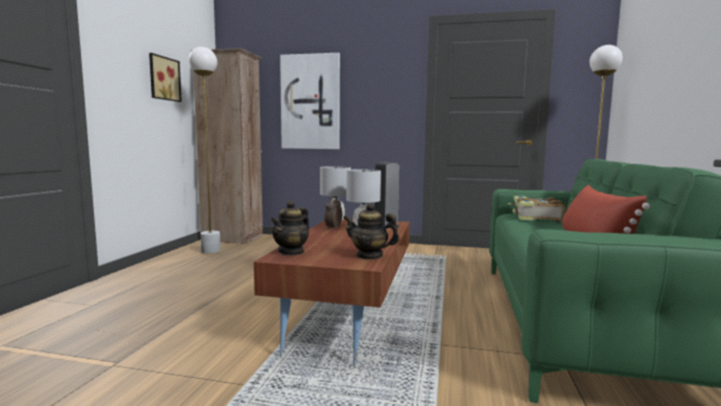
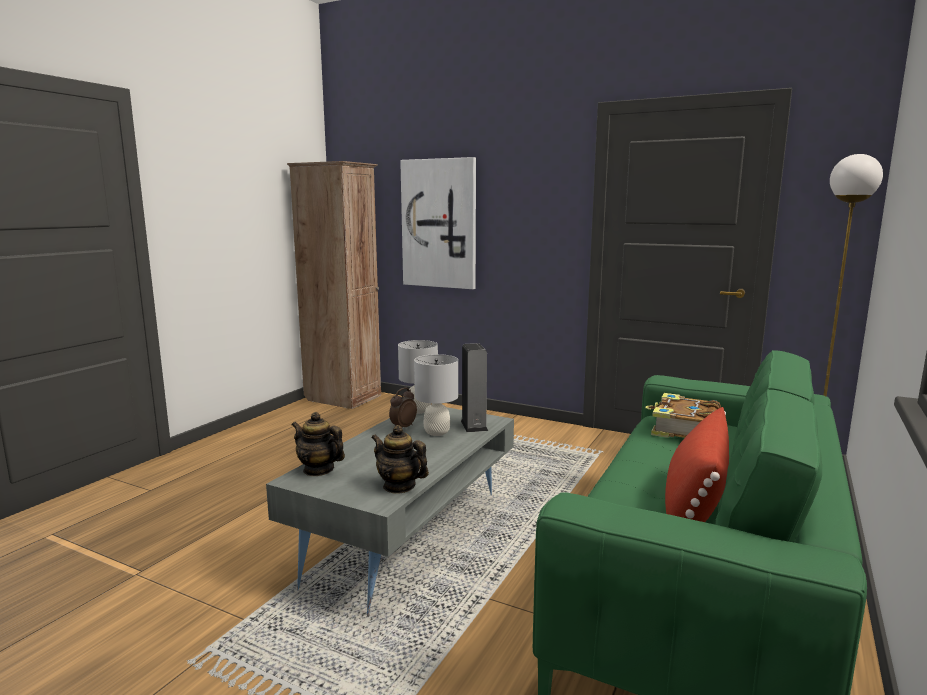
camera: 15 degrees right, 5 degrees up
(163, 78) = (249, 206): picture -> none
(211, 251) = (307, 418): white floor lamp -> none
(291, 252) = (318, 470): teapot -> teapot turned 75 degrees clockwise
(348, 314) = (409, 538): brown coffee table -> grey coffee table

